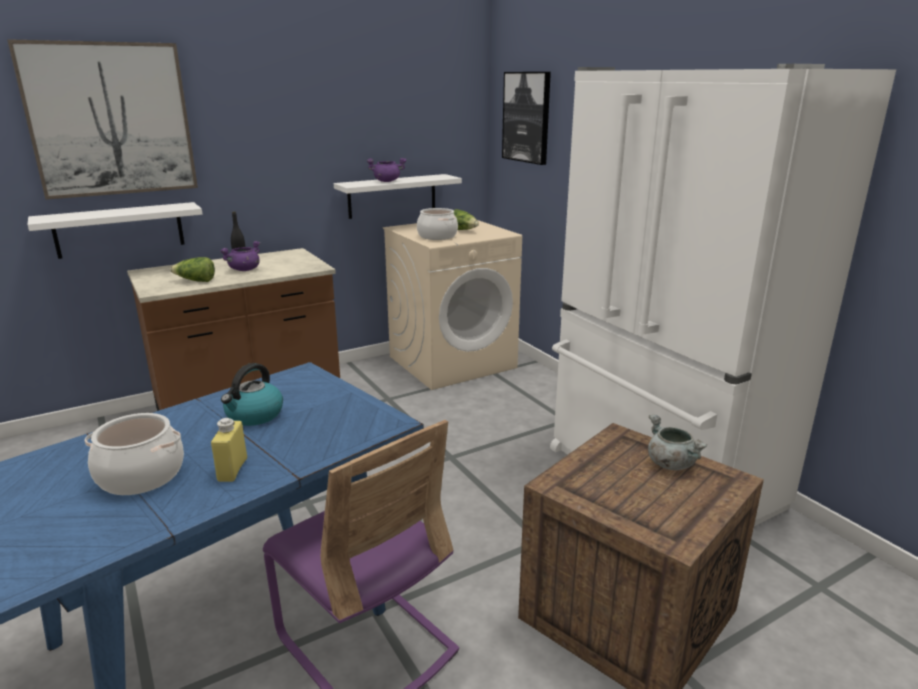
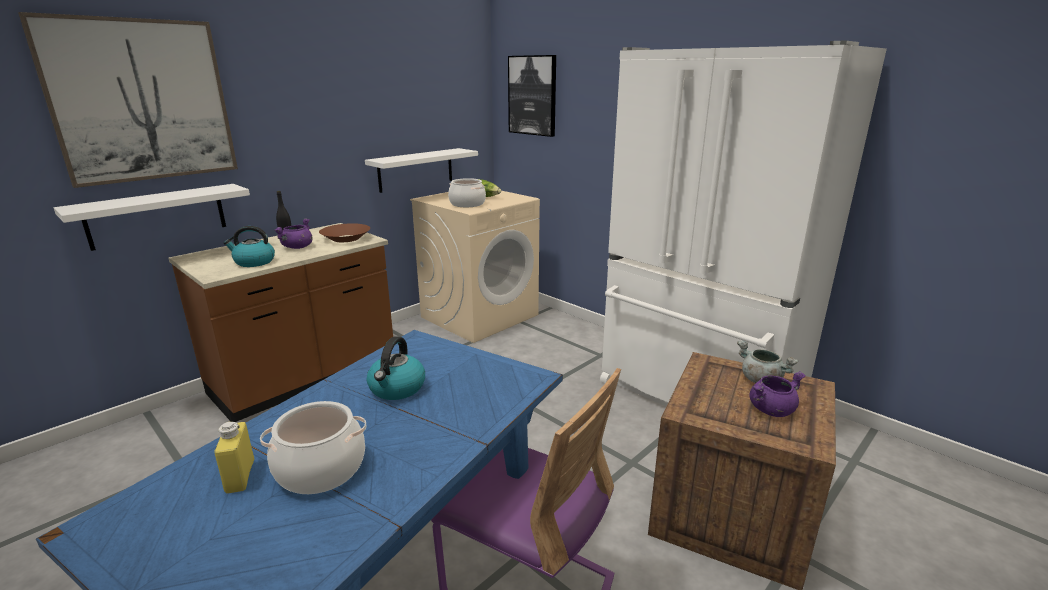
camera: 15 degrees left, 0 degrees up
(195, 281) = (254, 262): lettuce -> kettle
(232, 470) = (414, 446): yellow bottle -> yellow bottle (240, 476)
(296, 264) = (346, 238): none -> brown bowl
(387, 181) = (414, 156): purple cooking pot -> purple cooking pot (771, 409)

